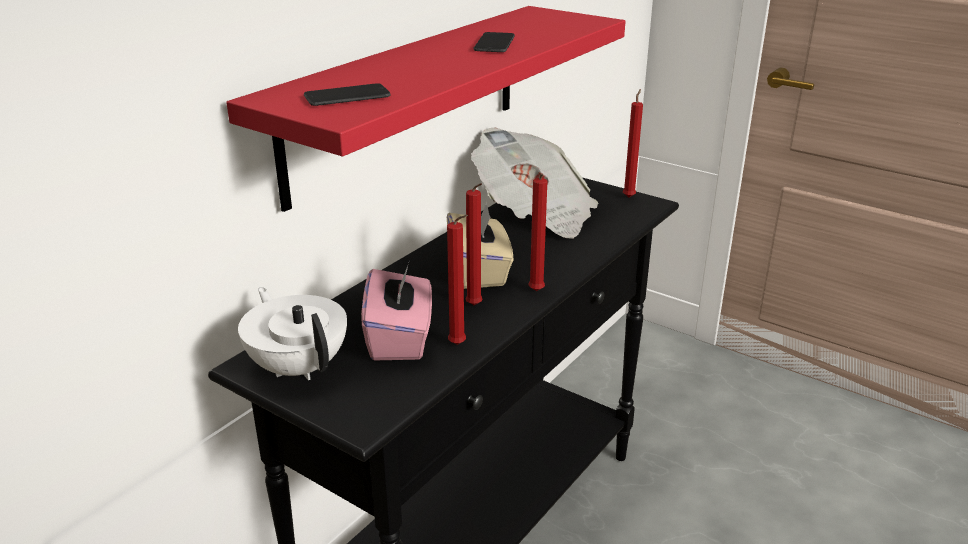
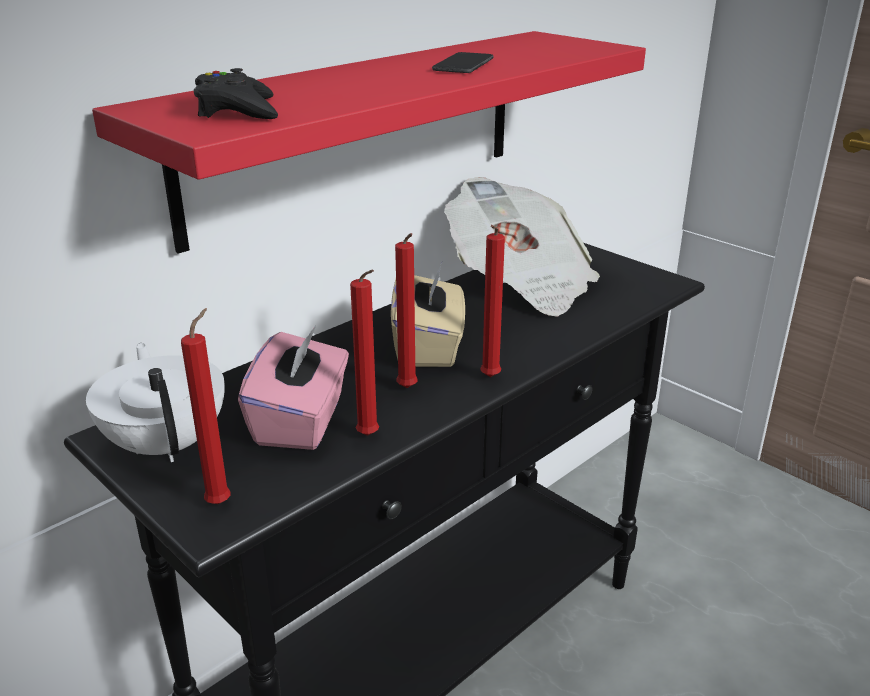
camera: 10 degrees right, 0 degrees up
(347, 96) = (237, 109): phone -> black game controller
(629, 196) = (643, 272): red candle -> red candle (222, 501)

